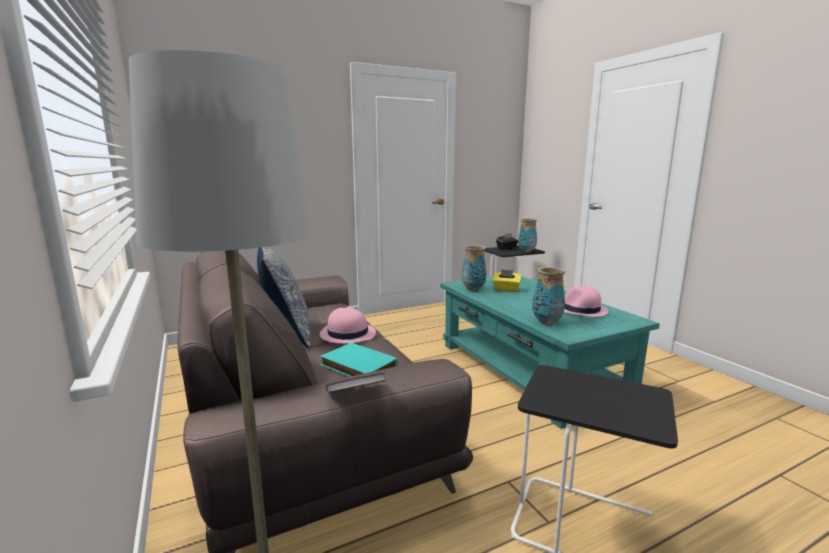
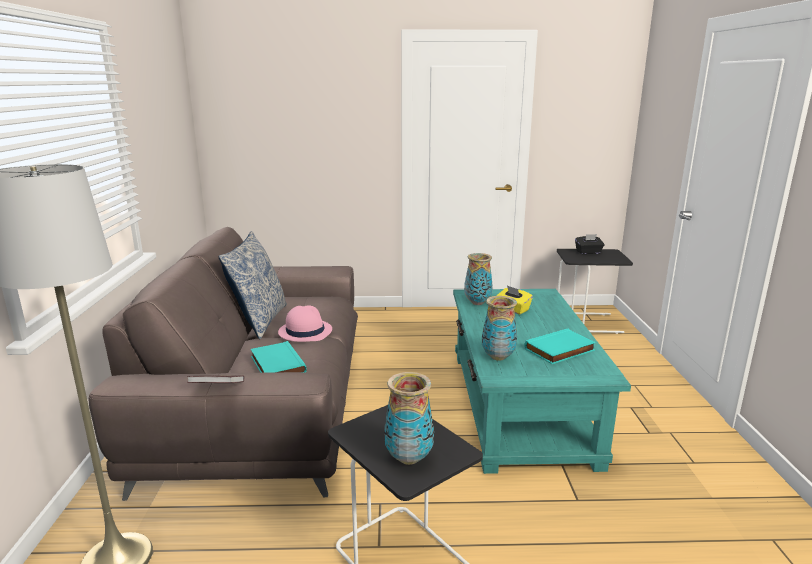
camera: 25 degrees right, 5 degrees up
(526, 251) = (606, 260): vase -> vase (408, 458)
(581, 310) = (560, 350): pink hat -> turquoise book

